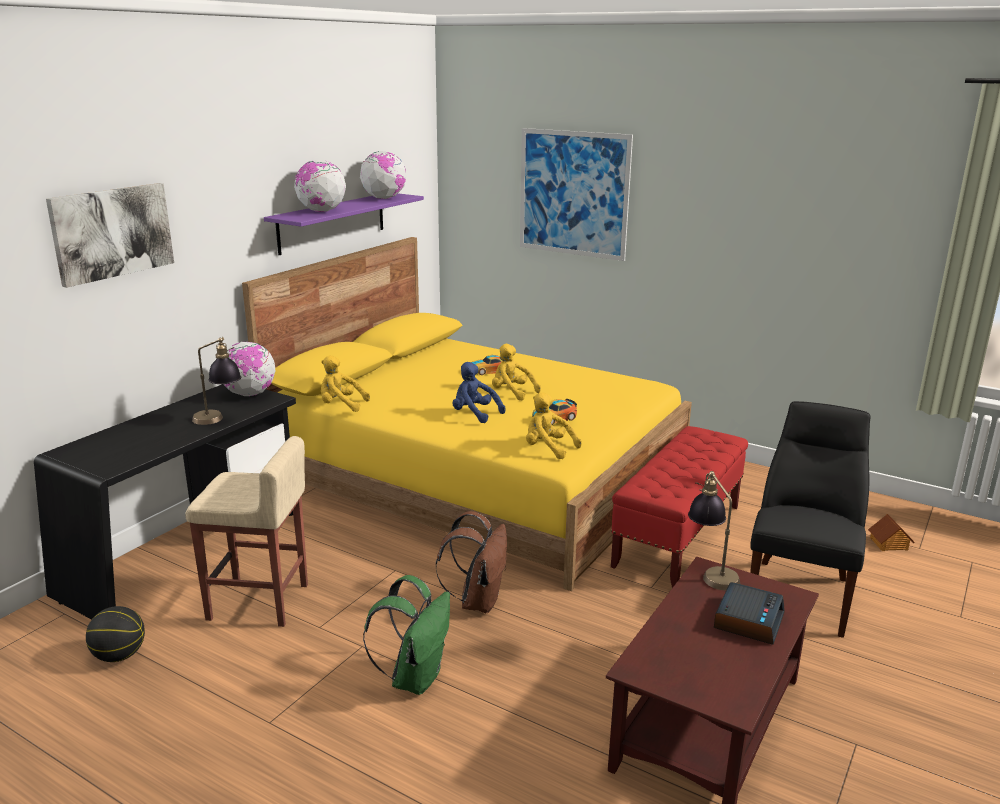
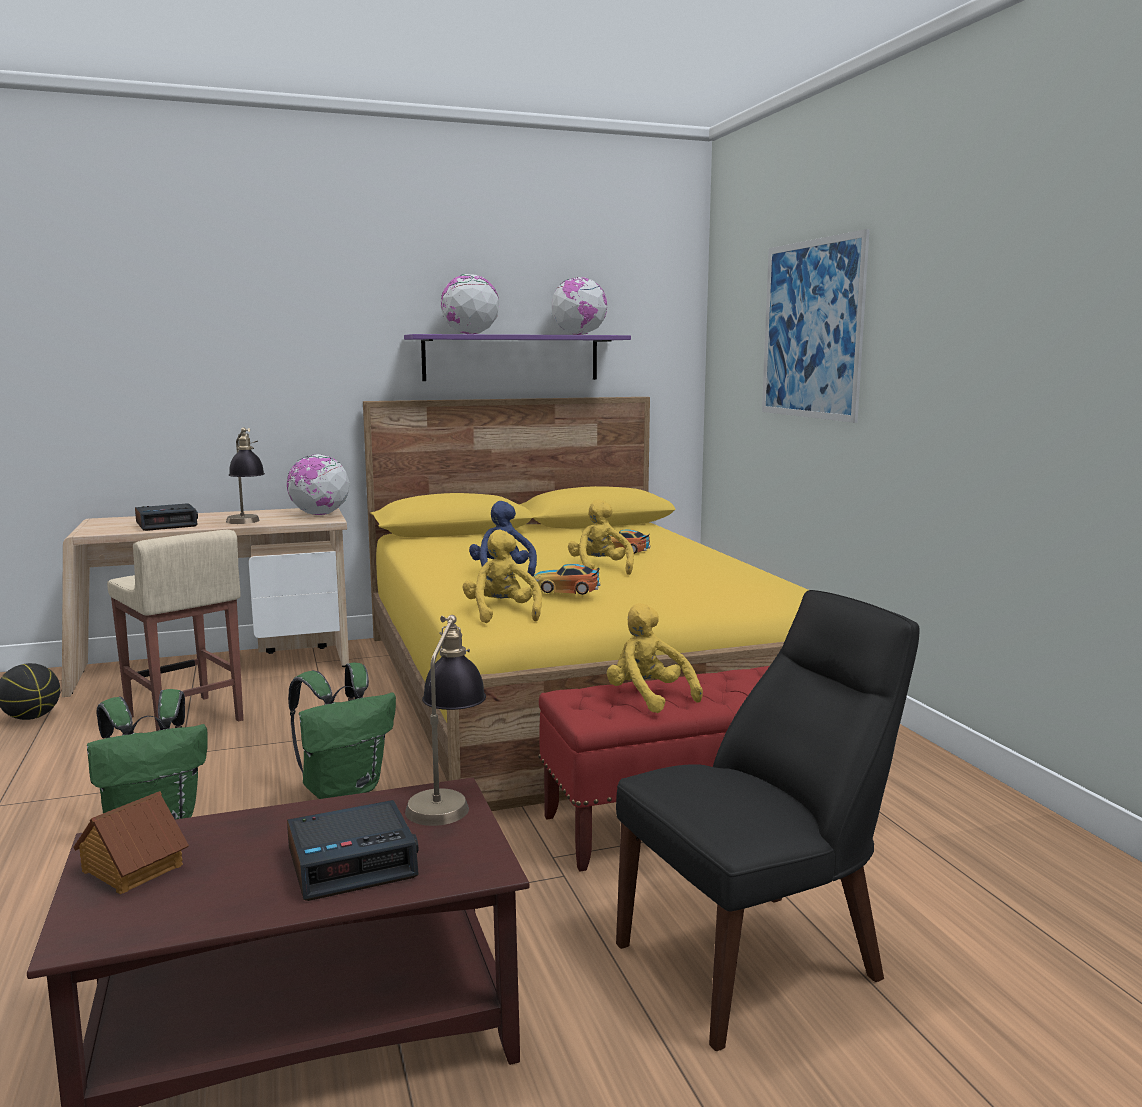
camera: 40 degrees right, 10 degrees down
(112, 232) = (201, 319): picture -> none
(151, 440) = (167, 524): none -> alarm clock
(187, 553) = (216, 668): black desk -> beige desk
(341, 405) = (408, 547): yellow plush toy -> yellow plush toy (648, 697)
(478, 601) = (344, 790): brown backpack -> green backpack
(889, 544) = (1080, 971): toy house -> toy house (131, 868)

